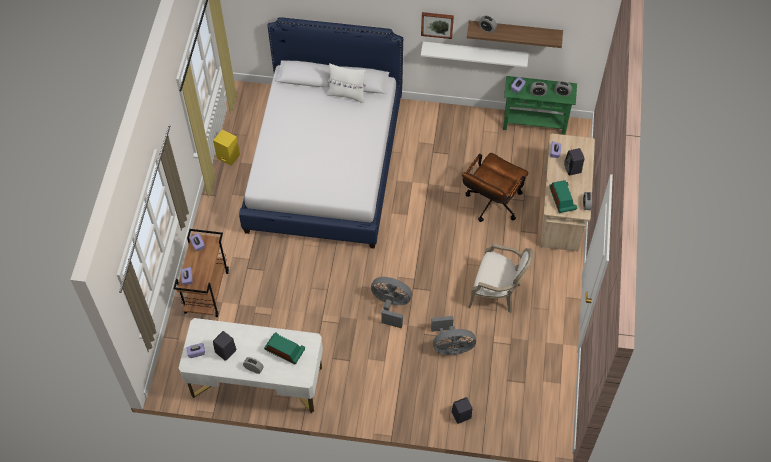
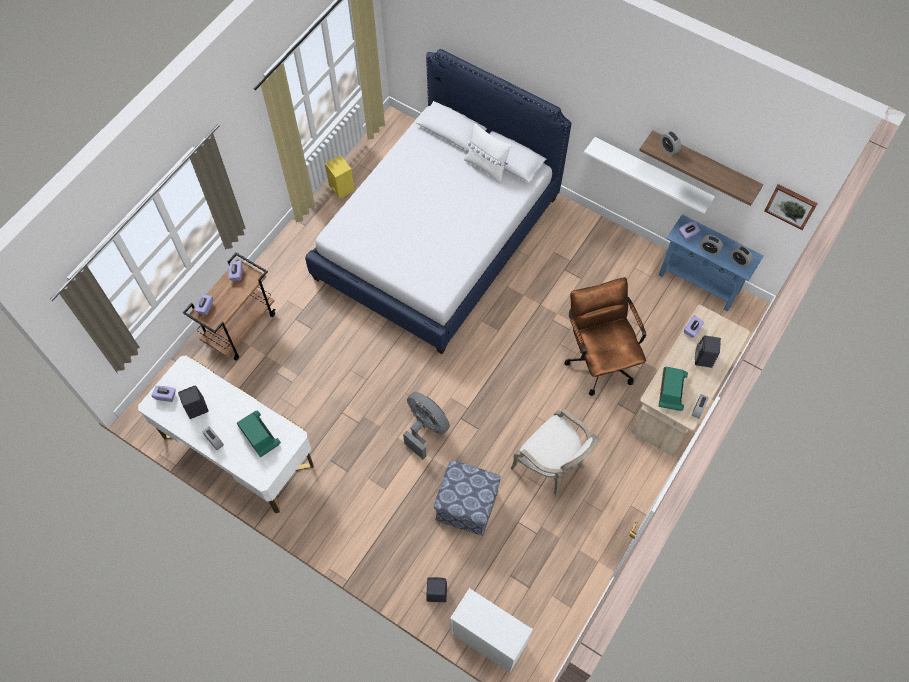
camera: 25 degrees right, 5 degrees up
(437, 24) = (614, 122): picture -> picture (791, 206)
(451, 346) = (467, 505): grey fan -> ottoman
(491, 205) = (599, 358): brown office chair -> brown office chair turned 105 degrees clockwise
(513, 429) = (487, 638): none -> white dresser
(534, 124) = (698, 283): green console table -> blue console table

